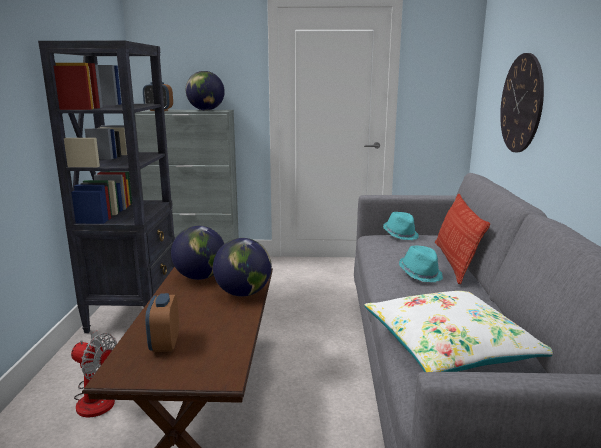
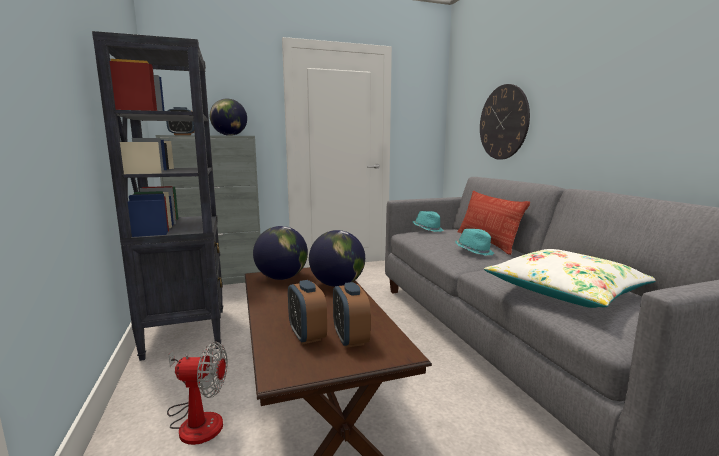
camera: 20 degrees left, 5 degrees down
(197, 355) = (350, 339): none -> alarm clock

